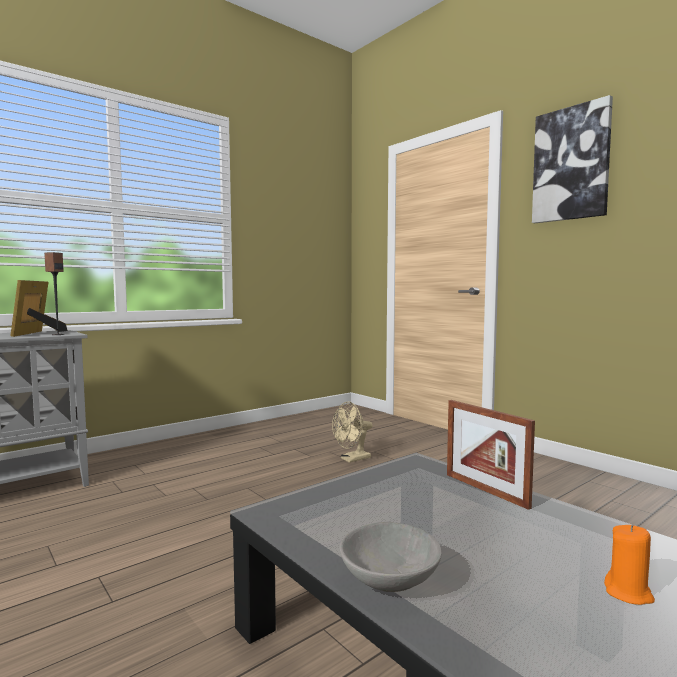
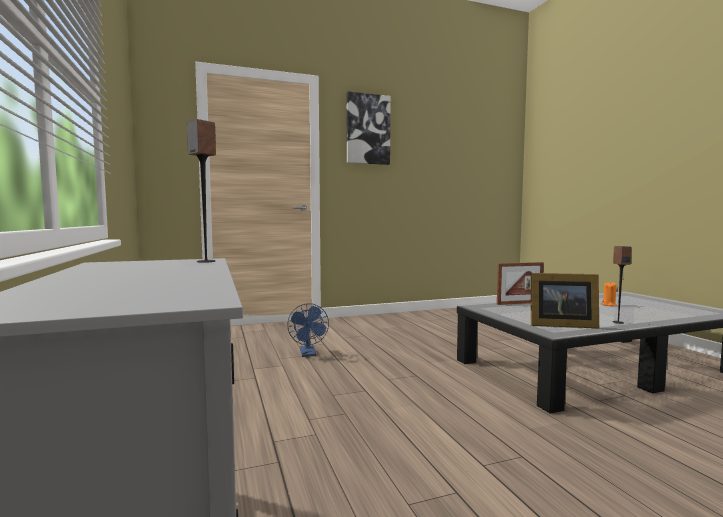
camera: 70 degrees left, 0 degrees up
(37, 333) = (145, 266): picture frame -> picture frame (559, 325)
(352, 459) = (308, 354): beige fan -> blue fan
(390, 580) = (618, 322): grey bowl -> speaker

